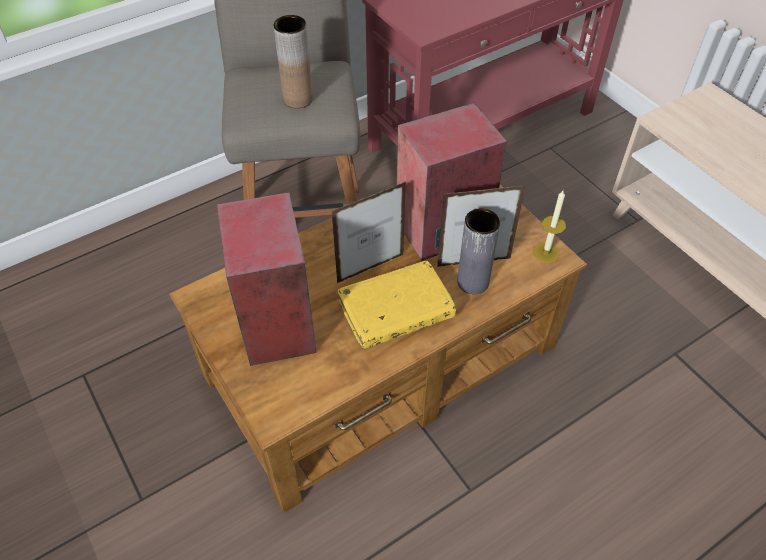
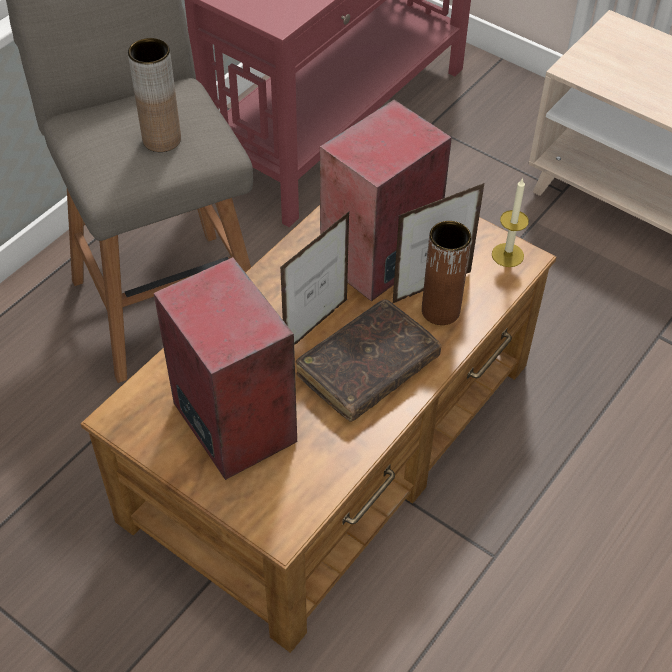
camera: 20 degrees left, 0 degrees up
(396, 311) = (368, 368): yellow book -> brown book
(473, 282) = (440, 311): grey vase -> brown vase

